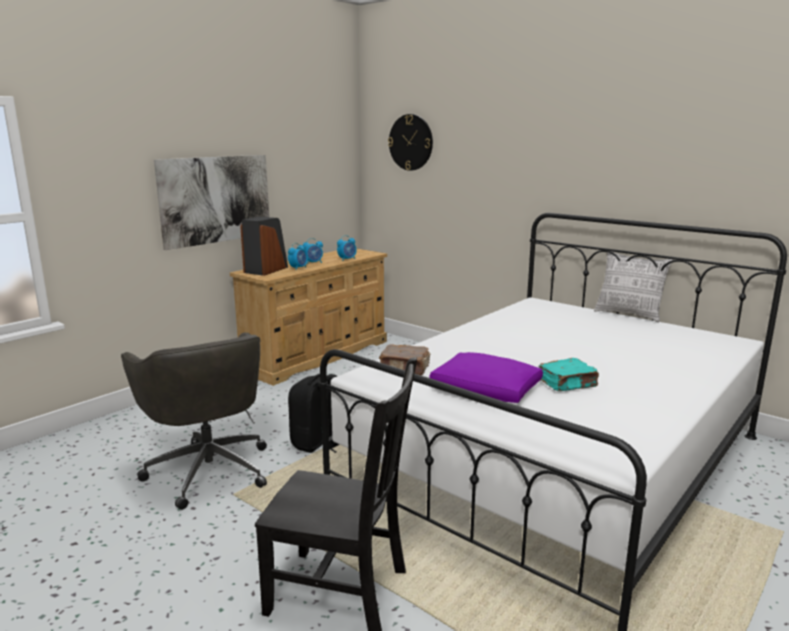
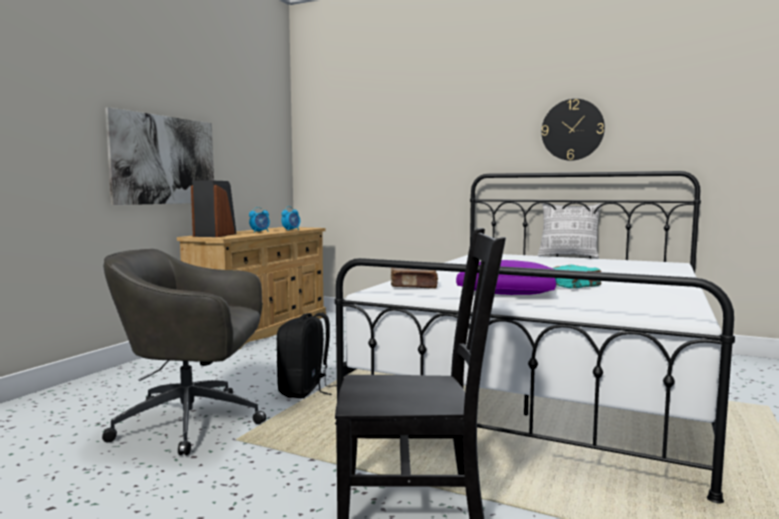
camera: 15 degrees left, 10 degrees down
(209, 469) = (194, 423): grey office chair -> grey office chair turned 135 degrees clockwise
(298, 268) = (248, 234): alarm clock -> none
(411, 142) = (344, 124): wall clock -> wall clock (572, 130)

